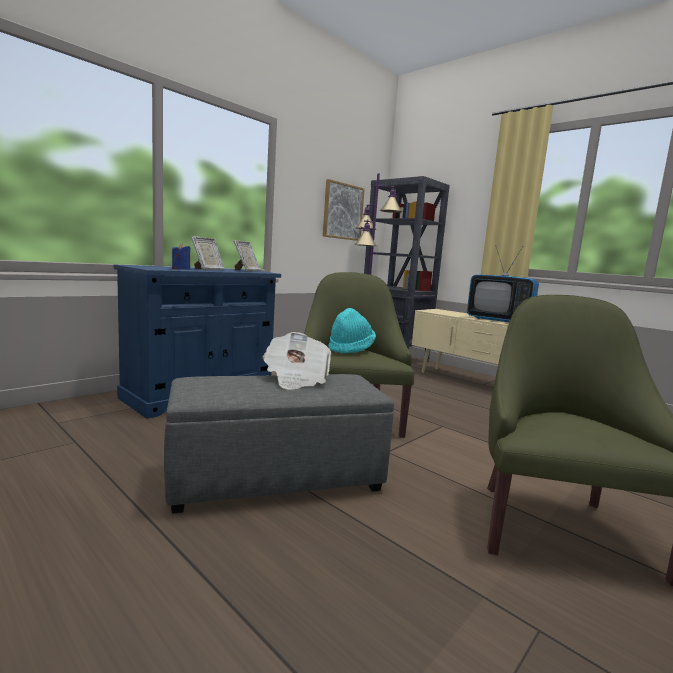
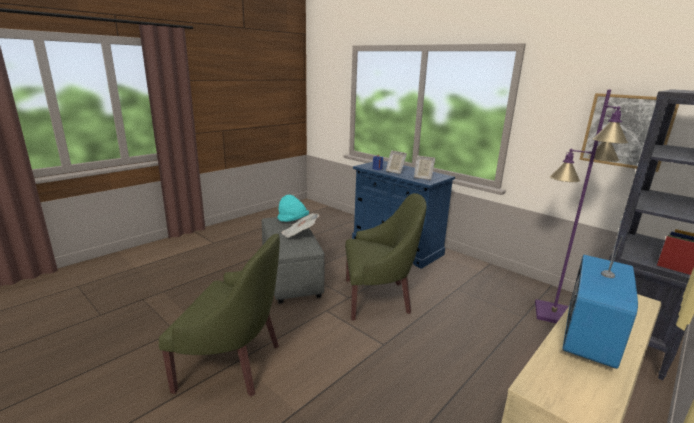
camera: 90 degrees right, 10 degrees up
(351, 349) = (377, 248): turquoise hat -> turquoise hat (293, 221)

